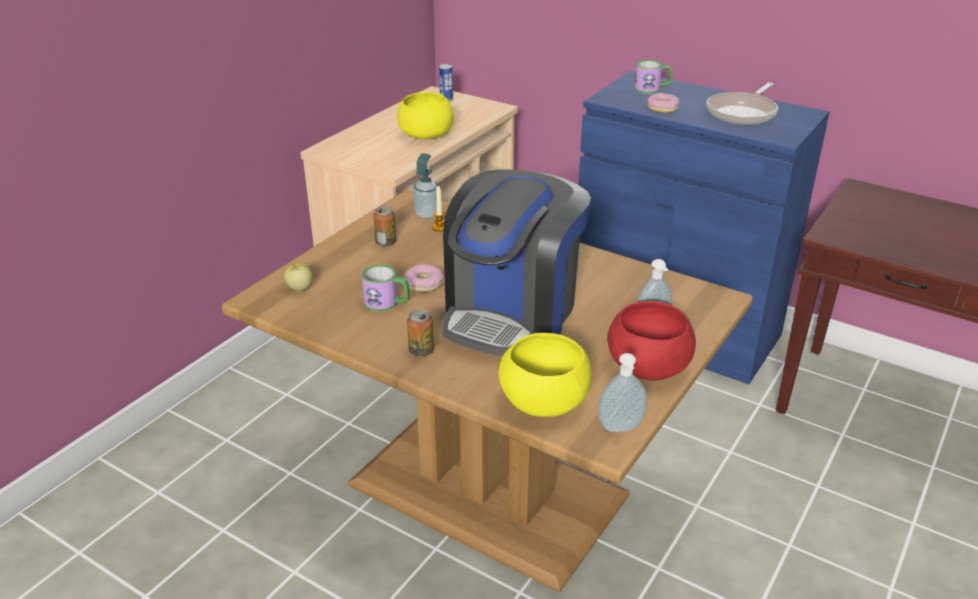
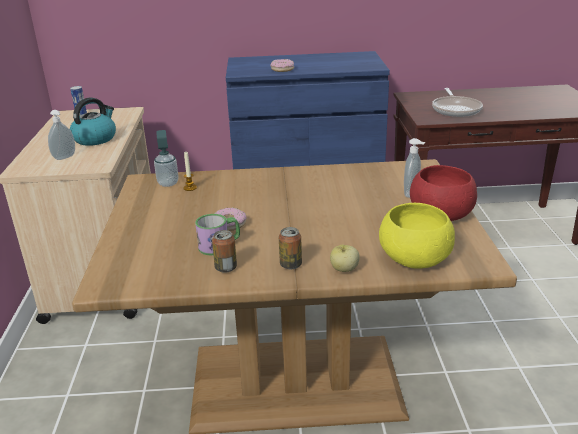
camera: 35 degrees left, 5 degrees down
(299, 288) = (132, 264): apple -> apple (344, 269)
(385, 242) = (161, 210): can -> can (226, 268)
(425, 134) = (95, 138): yellow bowl -> kettle
(511, 313) = (317, 218): coffee machine -> none
(621, 429) = (480, 253): soap dispenser -> soap dispenser (65, 158)
(652, 89) = (259, 62): mug -> none
(743, 113) = (332, 61): frying pan -> frying pan (456, 109)

